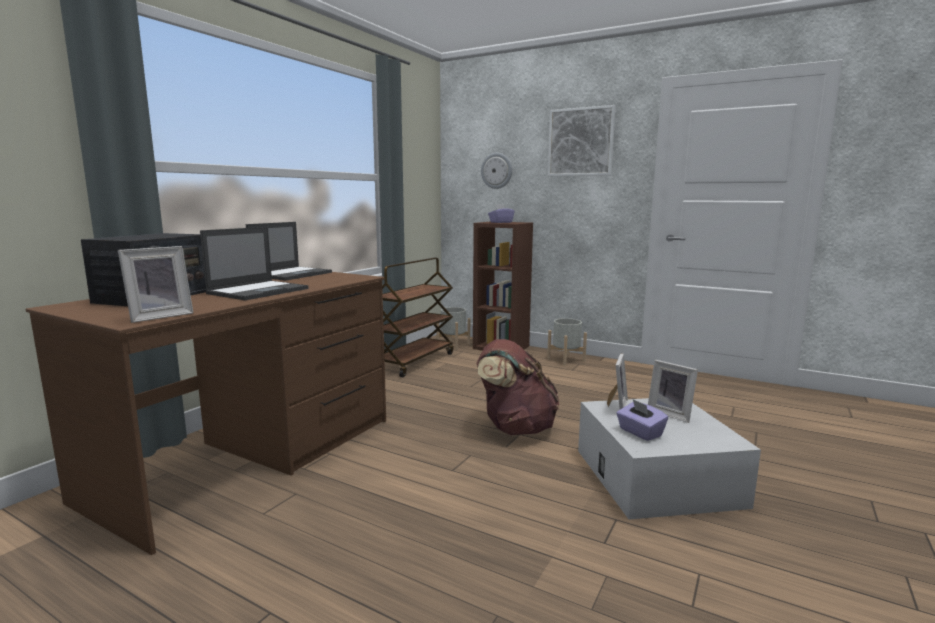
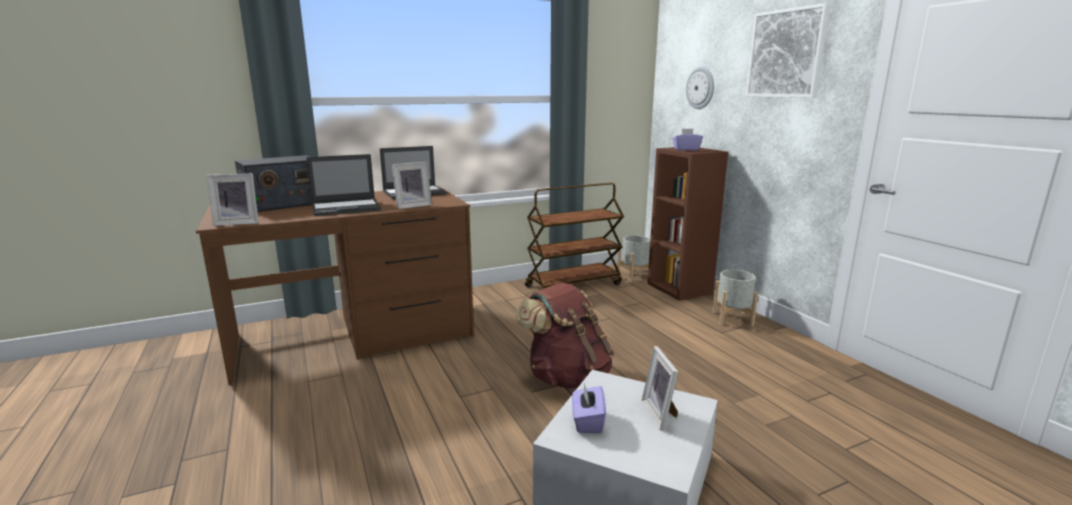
camera: 35 degrees right, 5 degrees up
(615, 407) = (615, 386): picture frame -> picture frame (412, 206)

